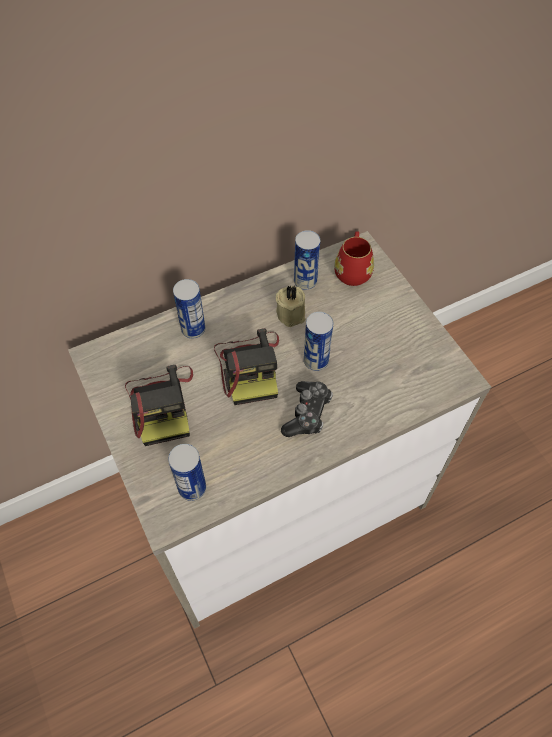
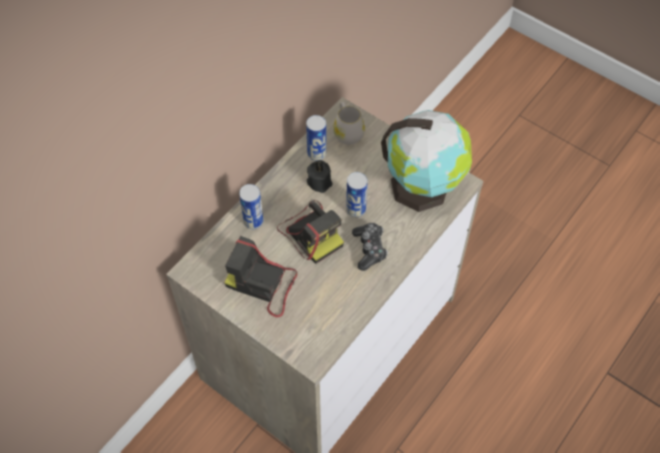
camera: 25 degrees left, 0 degrees up
(162, 404) = (263, 284): camera -> camera turned 150 degrees clockwise
(192, 488) = (318, 331): can -> none
(292, 313) = (319, 181): beige candle -> black candle
(353, 270) = (347, 132): red mug -> white mug
(411, 365) = (423, 187): none -> globe

